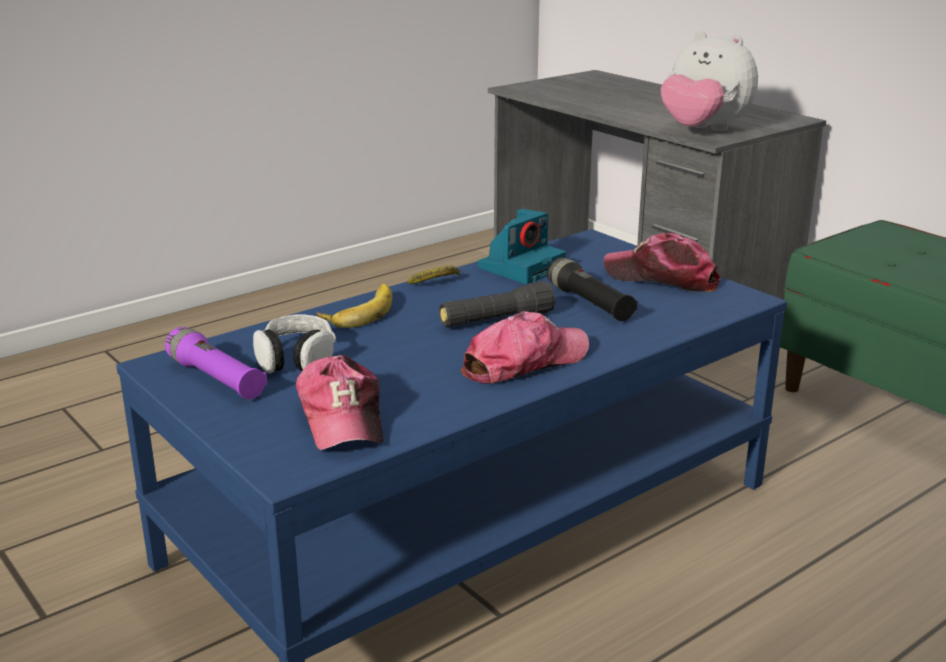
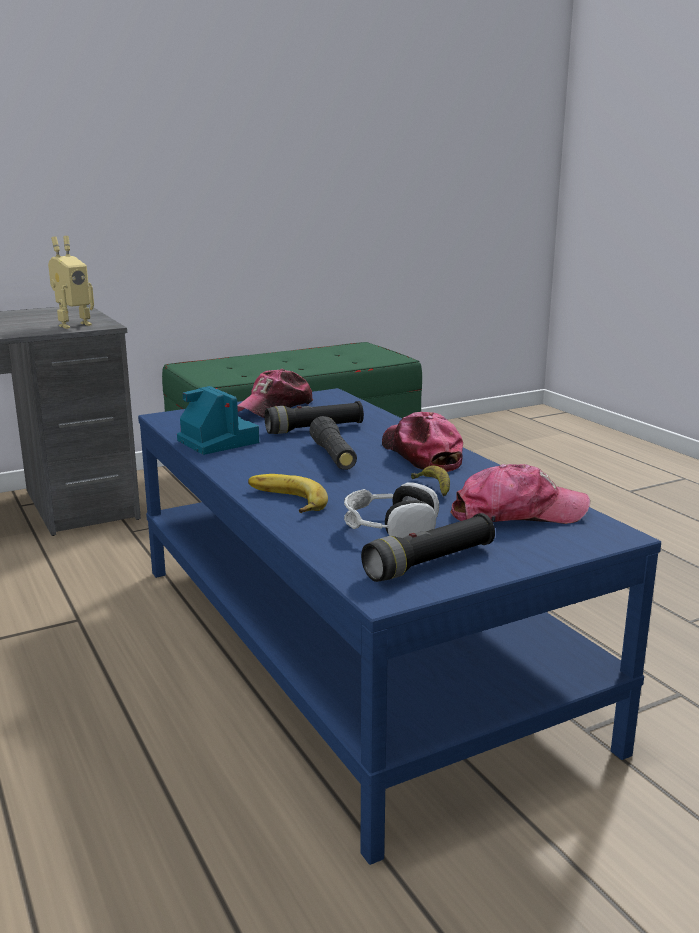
camera: 80 degrees left, 5 degrees down
(216, 379) = (430, 563): purple flashlight -> black flashlight
(437, 283) = (231, 470): banana -> banana (433, 488)
(703, 130) = (72, 325): plush toy -> toy robot

